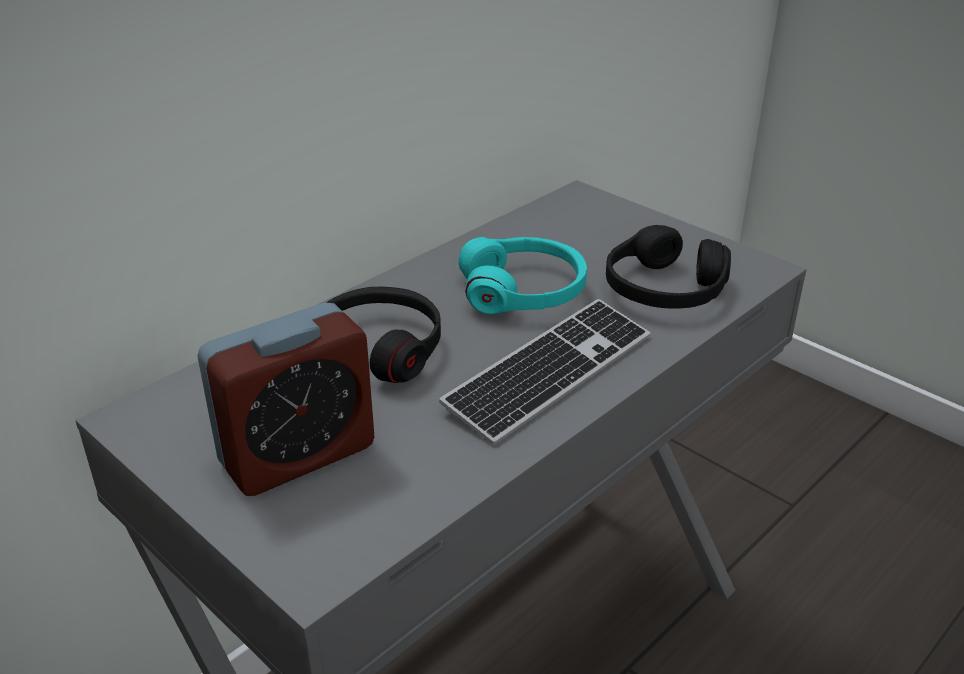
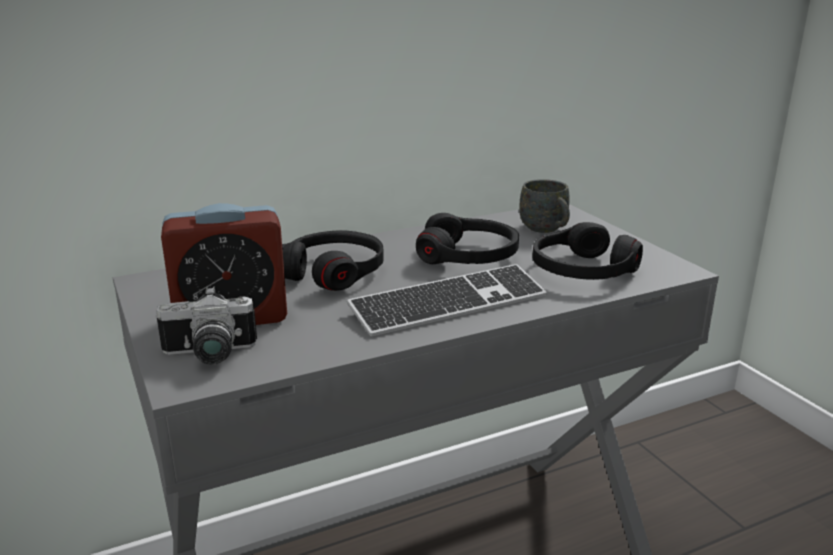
camera: 20 degrees right, 10 degrees down
(314, 523) = (209, 355): none -> camera
(523, 291) = (468, 256): turquoise headphones -> black headphones
(585, 231) = (546, 230): none -> grey mug

